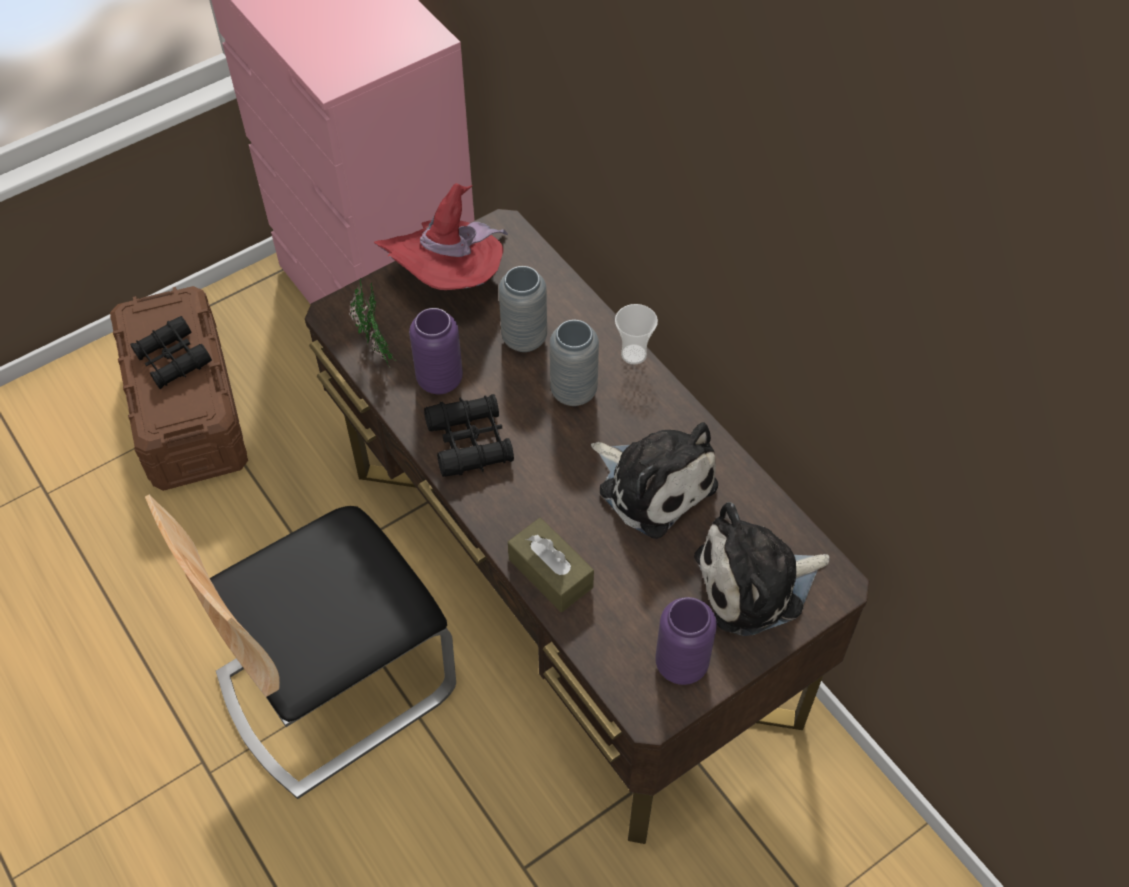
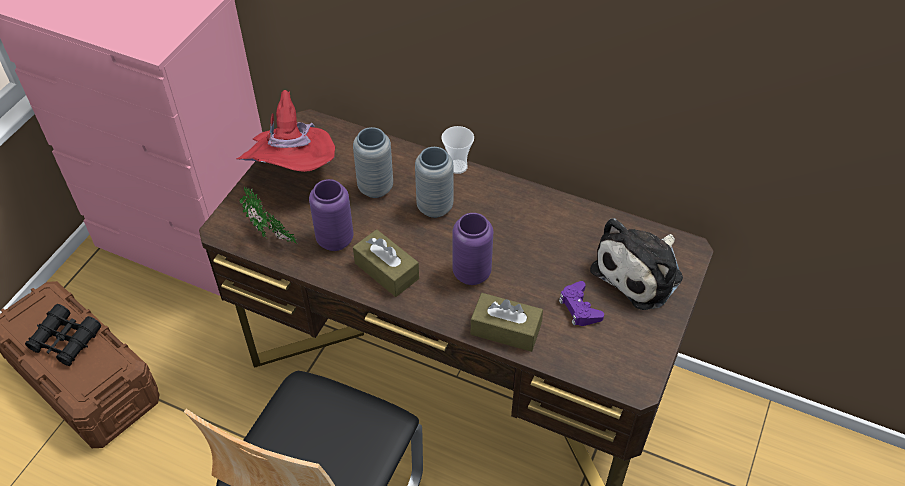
camera: 30 degrees left, 5 degrees down
(470, 442) = (386, 271): black binoculars -> brown tissue box
(651, 590) = (579, 308): none -> purple game controller
(653, 484) = (530, 241): plush toy -> none
(681, 664) = (633, 345): purple vase -> purple vase (471, 273)

